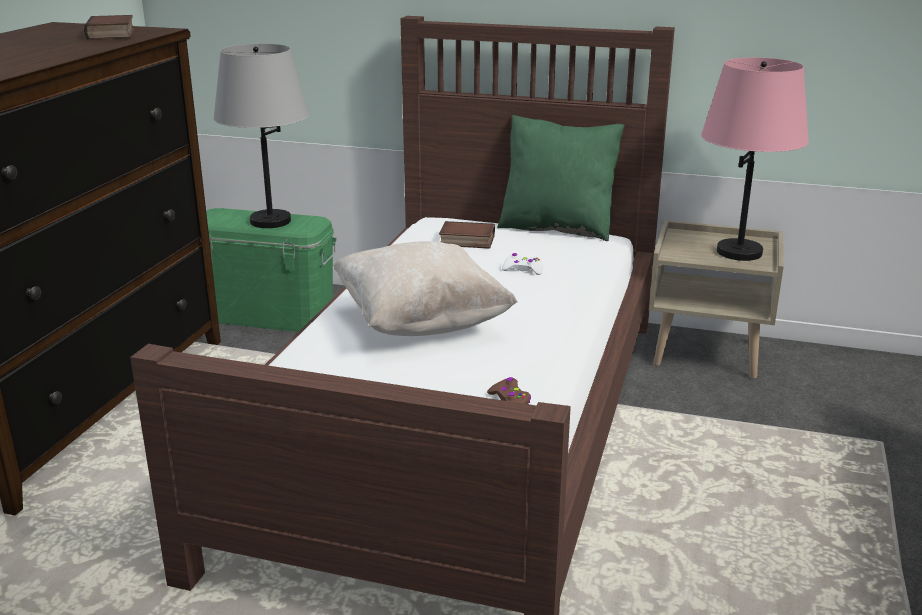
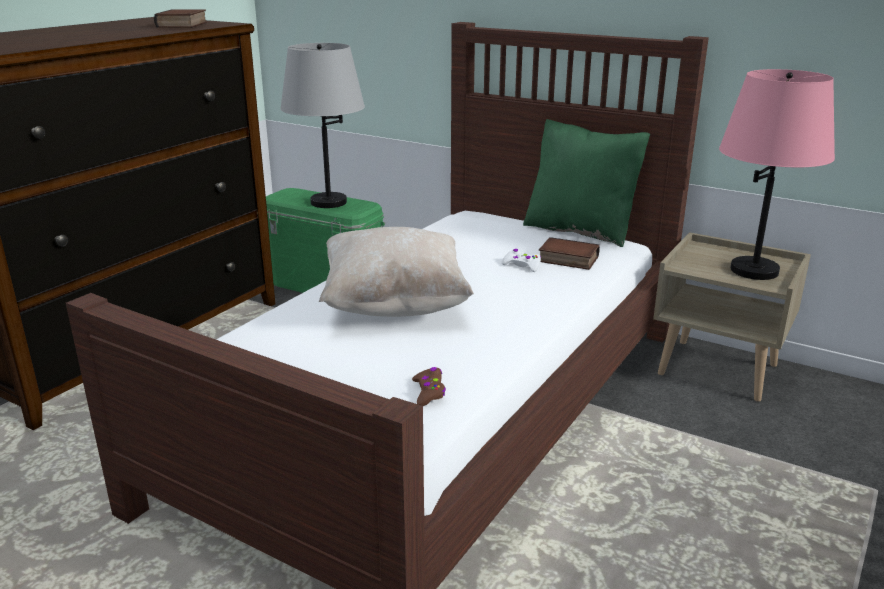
camera: 15 degrees right, 0 degrees up
(466, 241) = (484, 234): book -> book (567, 259)

